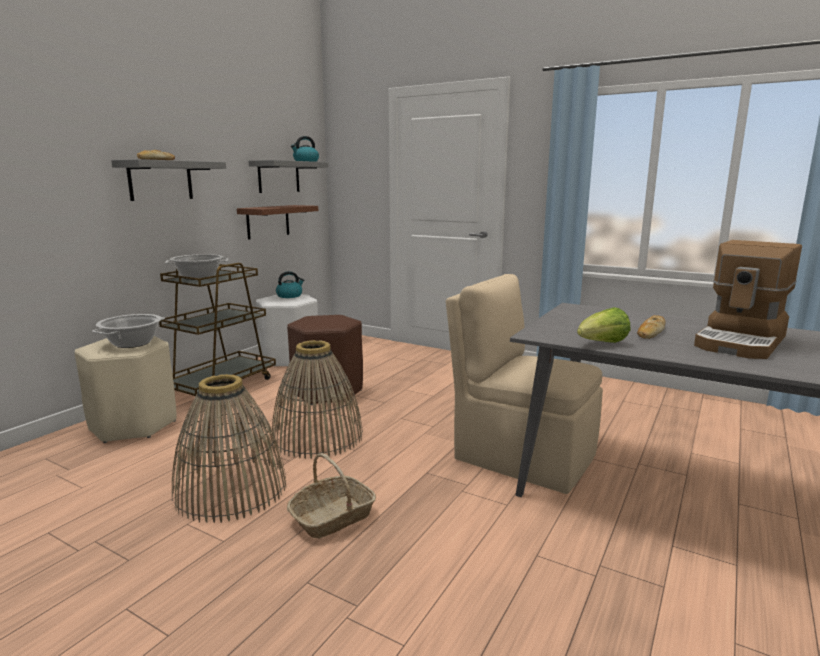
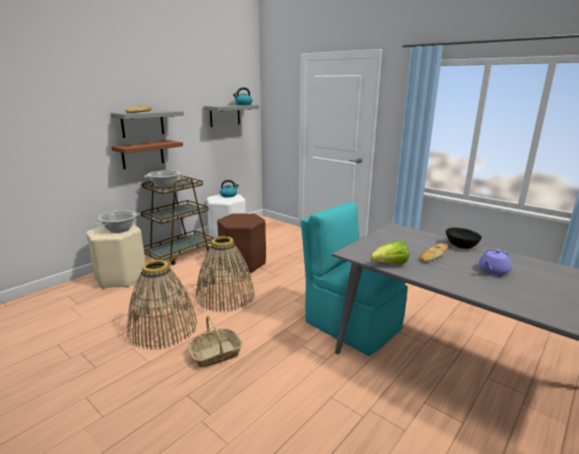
camera: 10 degrees right, 5 degrees up
(268, 221) = (216, 145): brown shelf -> brown shelf (143, 154)
(521, 456) = (350, 324): beige chair -> turquoise chair
(677, 320) = (461, 246): none -> black bowl
(742, 342) = (493, 271): coffee machine -> purple teapot

